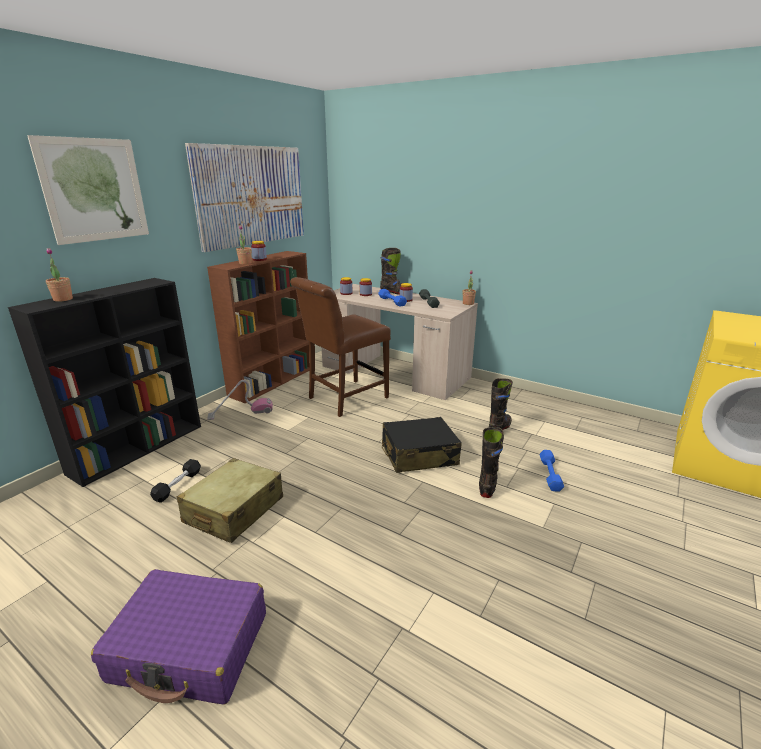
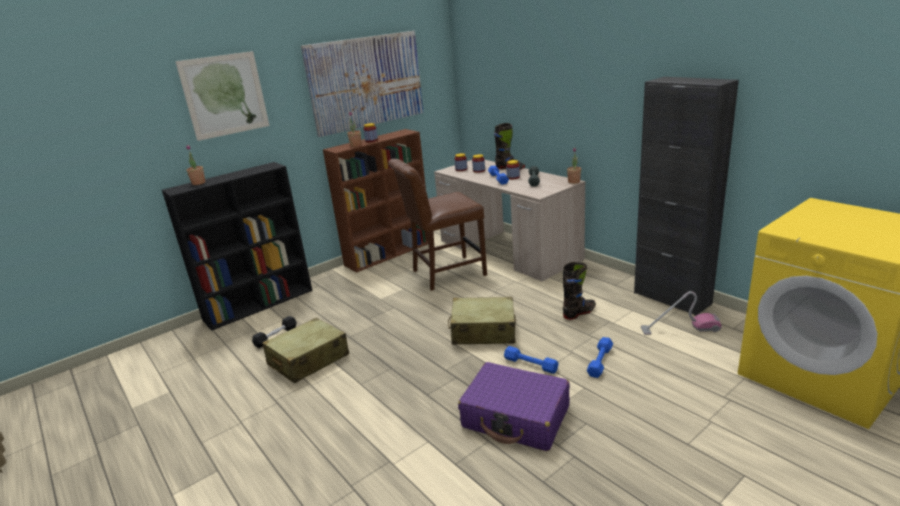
camera: 20 degrees right, 0 degrees up
(190, 647) = (240, 447): purple suitcase -> purple suitcase (516, 417)
(241, 413) = (348, 281): vacuum cleaner -> vacuum cleaner (680, 329)
(419, 455) = (483, 331): black suitcase -> beige suitcase
(487, 485) = (531, 364): black boot -> blue dumbbell
(569, 408) = (672, 298): none -> black cabinet

